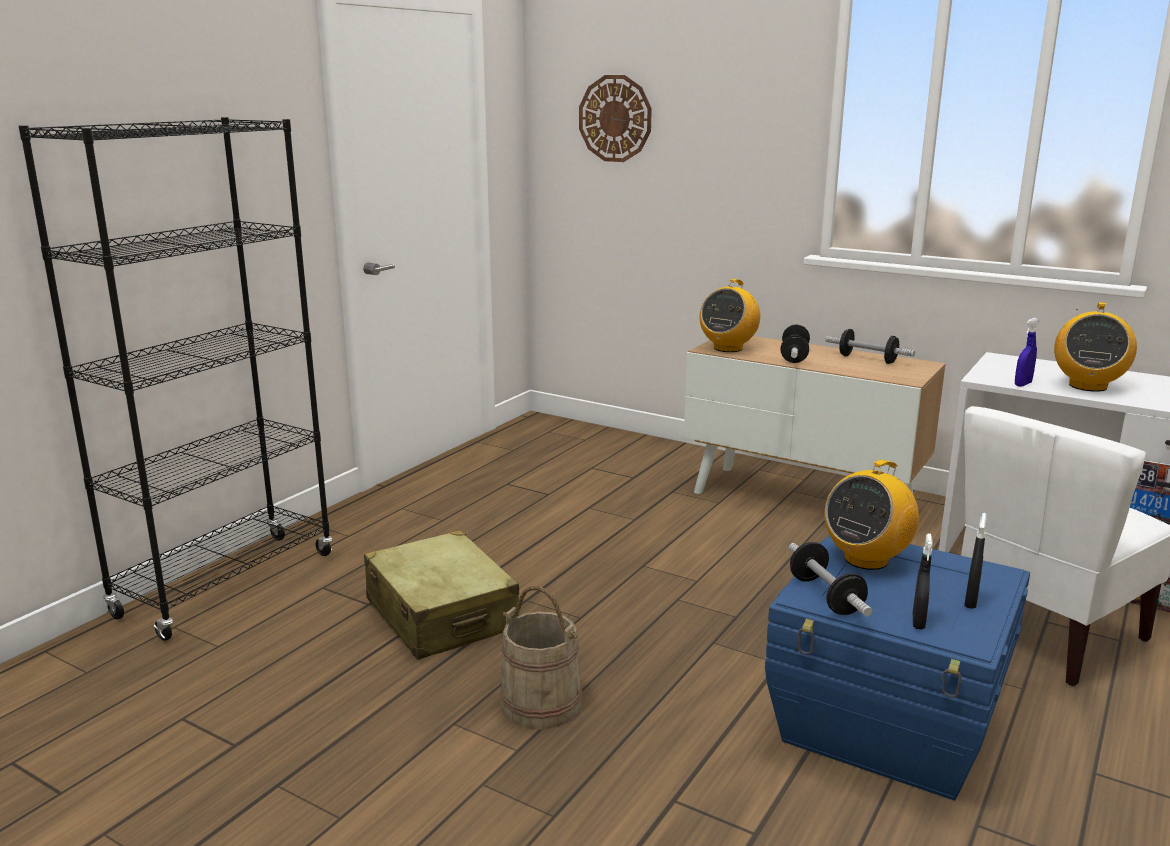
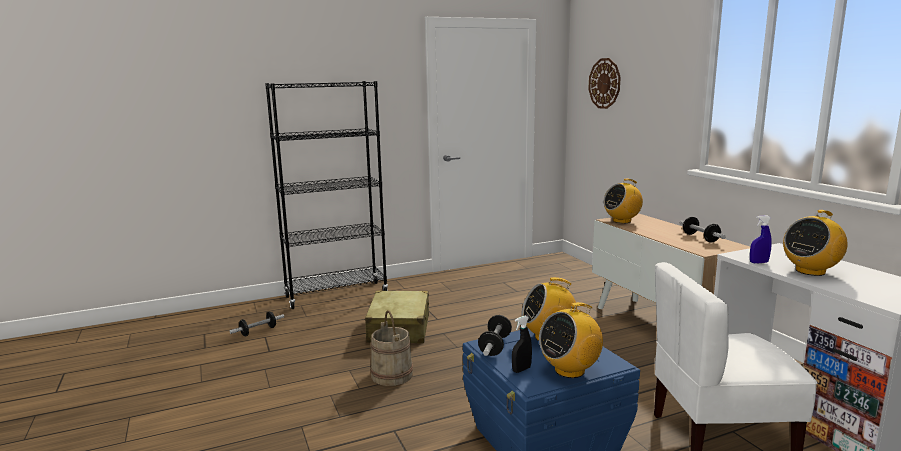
camera: 35 degrees right, 5 degrees down
(794, 356) = (654, 230): dumbbell -> dumbbell (258, 331)
(971, 601) = (570, 370): black spray bottle -> radio

